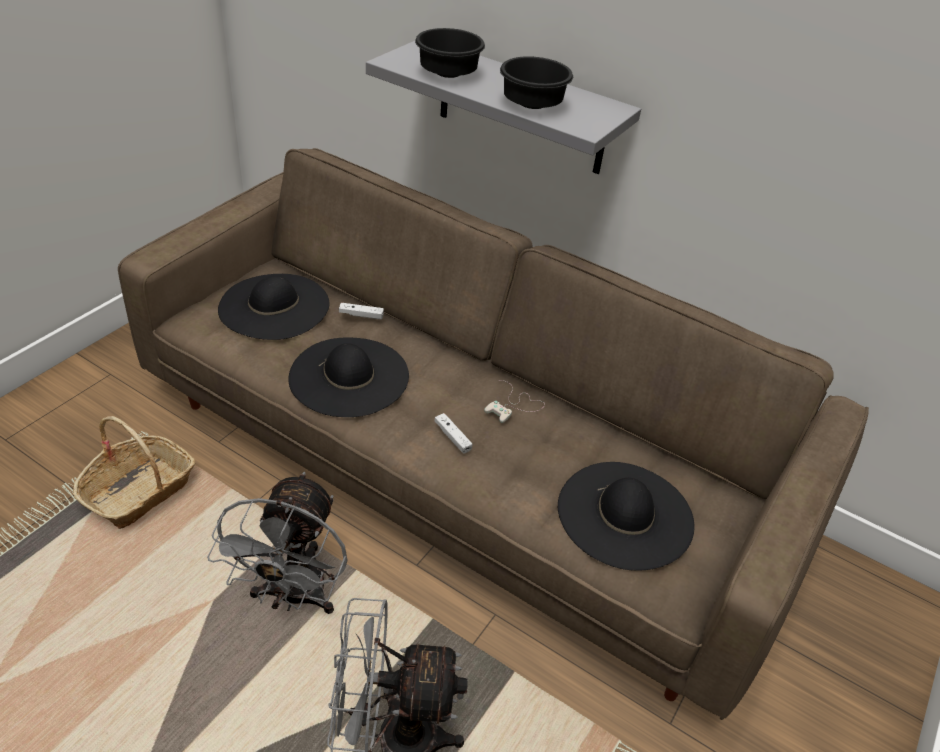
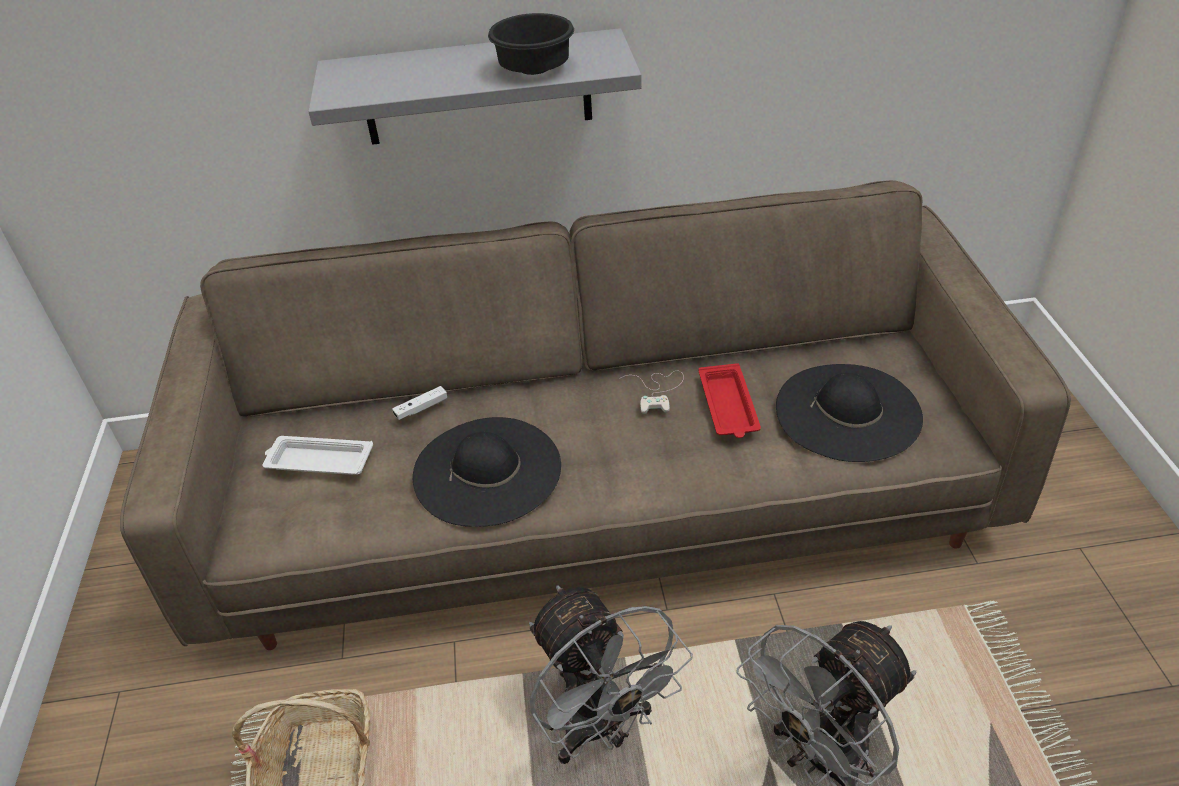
camera: 35 degrees left, 0 degrees up
(274, 306) = (318, 461): black hat -> white tray
(446, 73) = (408, 82): black bowl -> none
(452, 437) = (647, 453): white game controller -> none
(545, 449) = (728, 406): none -> red tray

